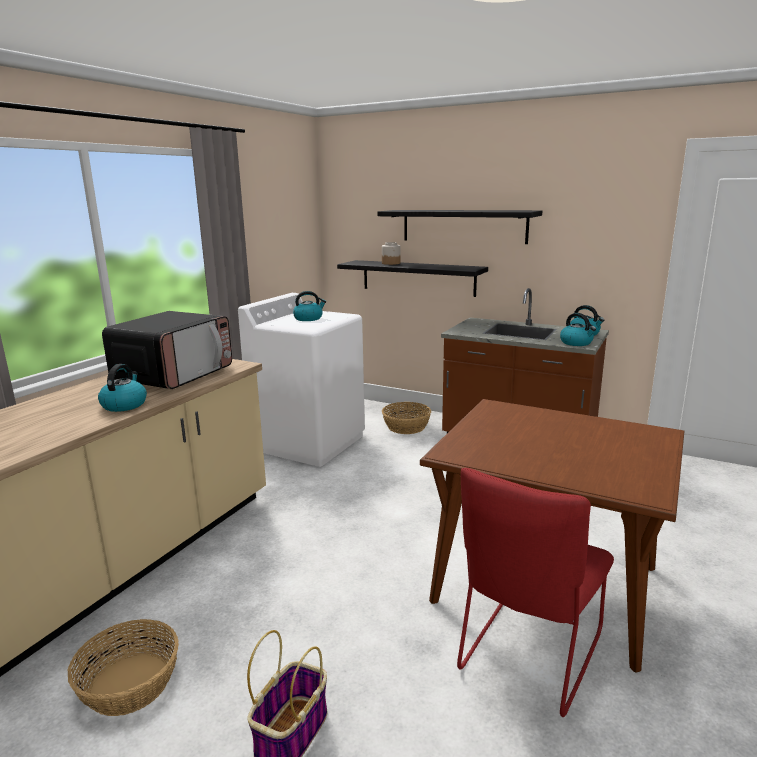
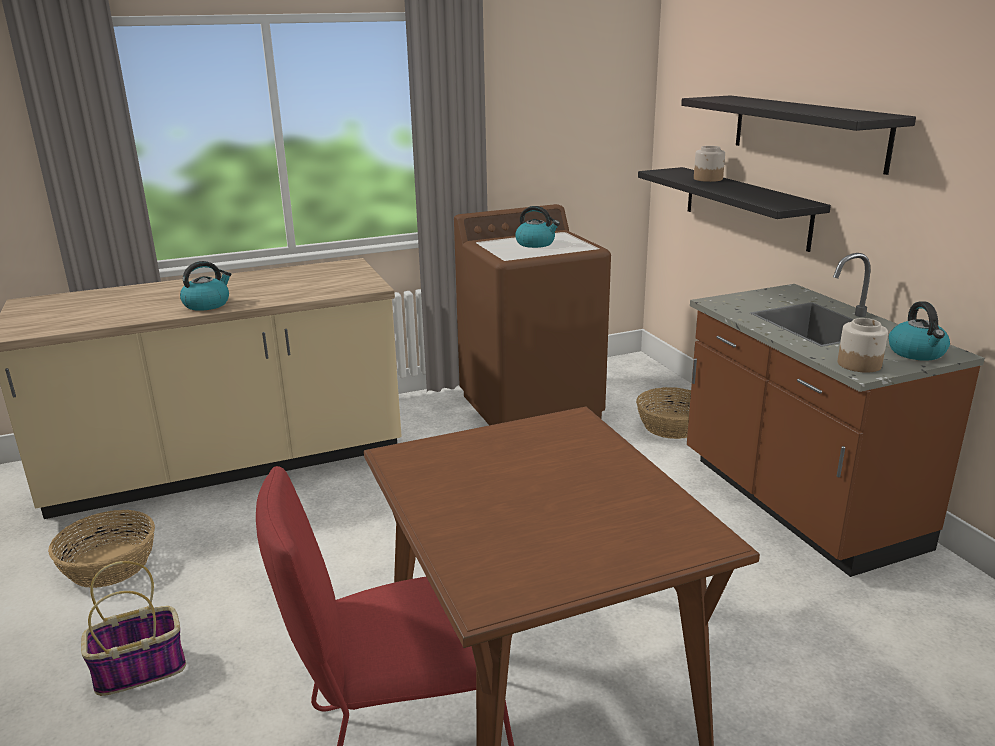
camera: 40 degrees right, 5 degrees up
(175, 374) = (301, 283): microwave -> none
(309, 442) = (531, 406): white washing machine -> brown washing machine
(576, 343) = (859, 364): kettle -> jar

